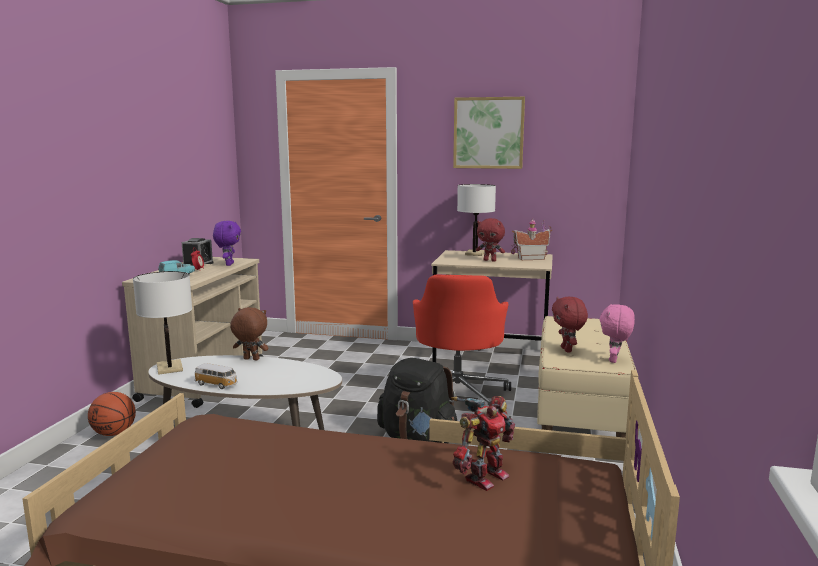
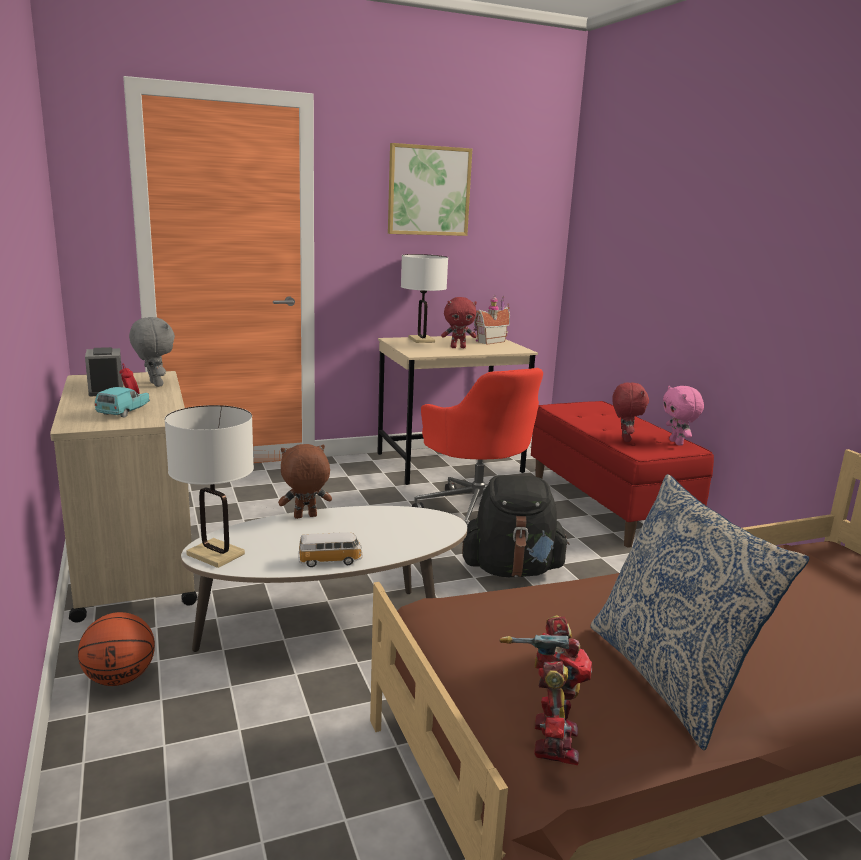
camera: 35 degrees left, 5 degrees up
(228, 264) = (154, 384): purple plush toy -> grey plush toy
(250, 496) = (670, 677): none -> pillow
(483, 477) = (792, 582): toy robot -> toy robot (550, 740)
(567, 350) = (624, 439): red plush toy -> red plush toy turned 135 degrees counterclockwise
(580, 416) = (608, 506): beige bench -> red bench

